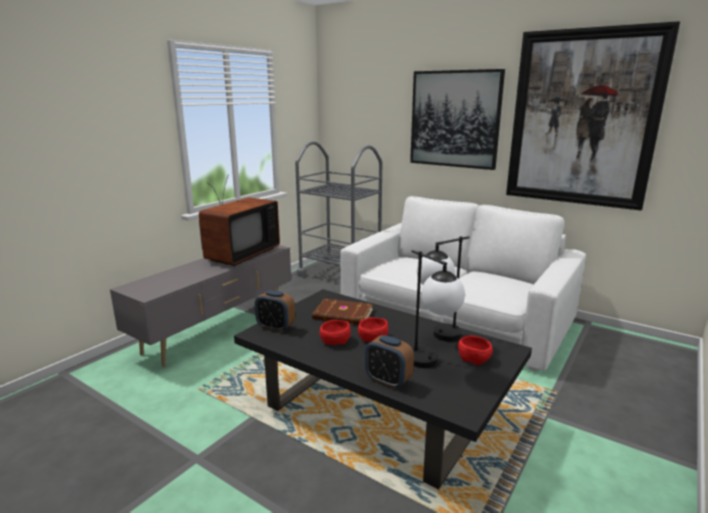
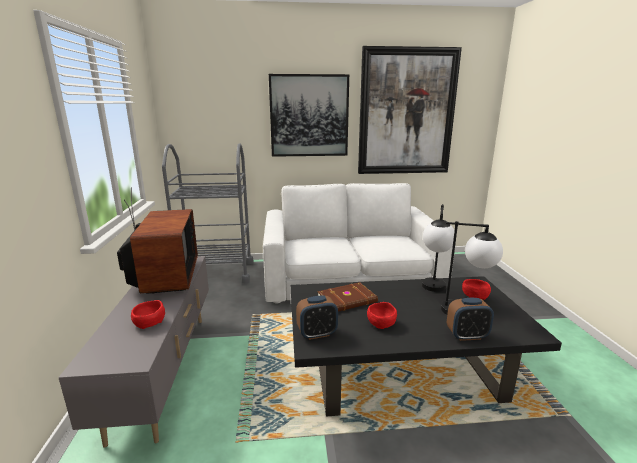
camera: 40 degrees left, 0 degrees up
(372, 338) = (400, 309): red bowl -> red bowl (149, 323)

